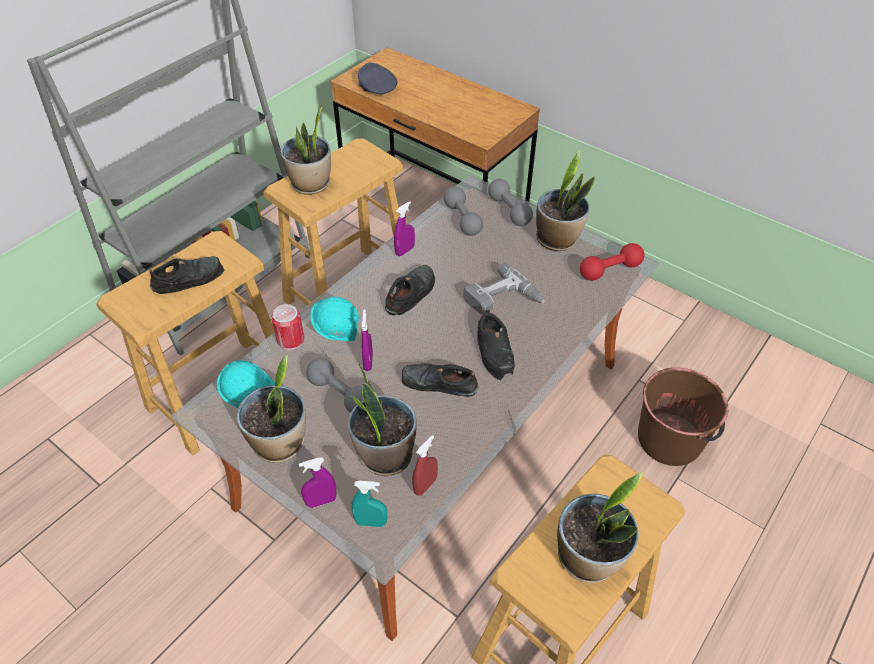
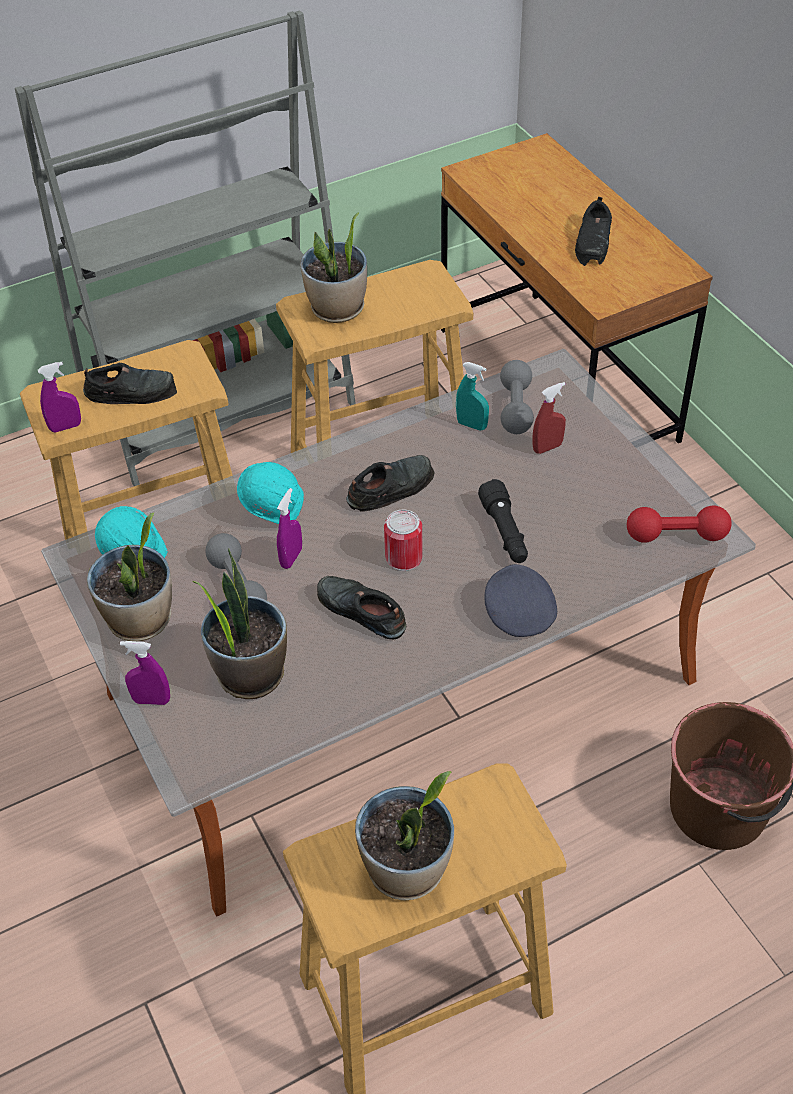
camera: 25 degrees right, 0 degrees up
(290, 339) = (216, 502): can -> can (403, 557)
(371, 522) = (193, 743): turquoise spray bottle -> turquoise spray bottle (471, 425)
(376, 87) = (497, 191): grey cap -> grey cap (517, 611)
(405, 251) = (415, 430): purple spray bottle -> purple spray bottle (65, 427)
(425, 485) = (276, 724): red spray bottle -> red spray bottle (547, 447)
(495, 351) = (454, 594): black shoe -> black shoe (594, 242)
(503, 300) = (505, 532): power drill -> black flashlight
(509, 210) = (586, 413): grey dumbbell -> none
(557, 239) = (629, 472): potted plant -> none

